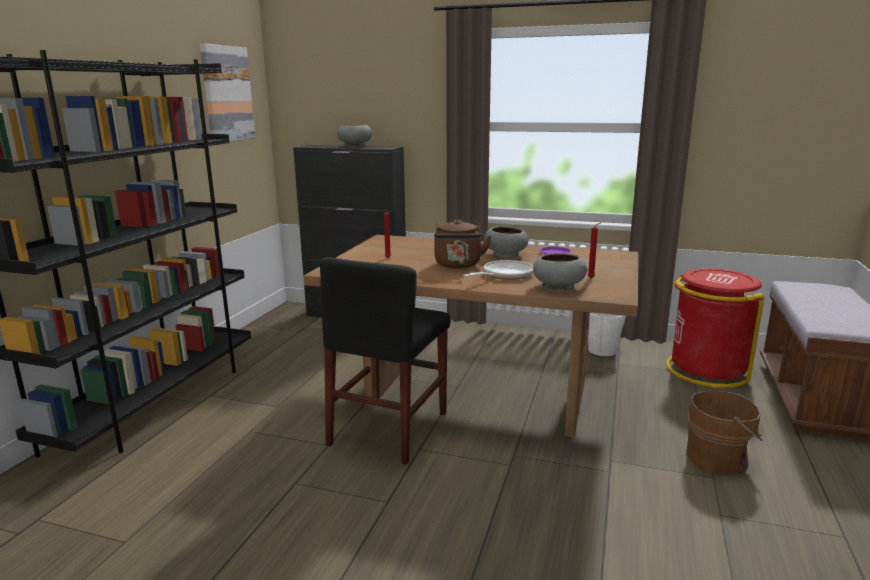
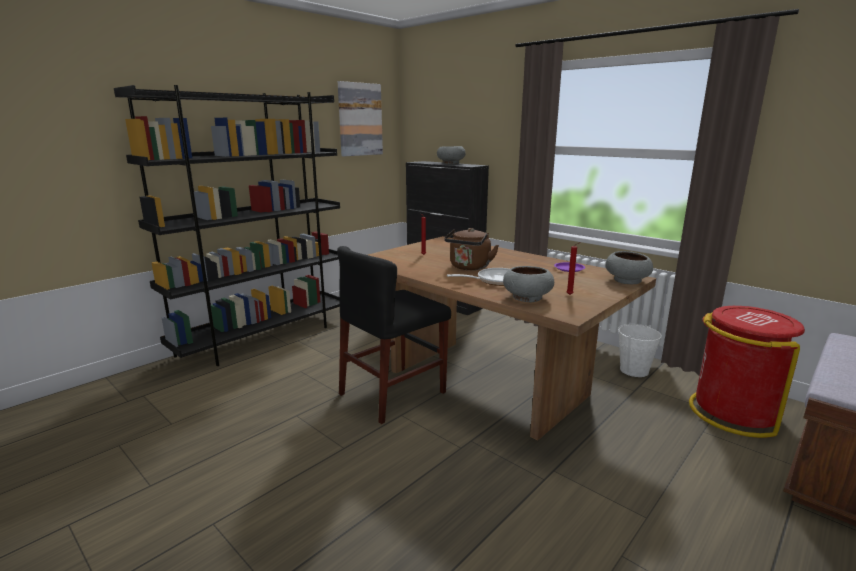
camera: 25 degrees right, 0 degrees up
(505, 255) = (522, 264): grey bowl -> grey bowl (627, 280)
(719, 458) = (670, 502): brown bucket -> none

